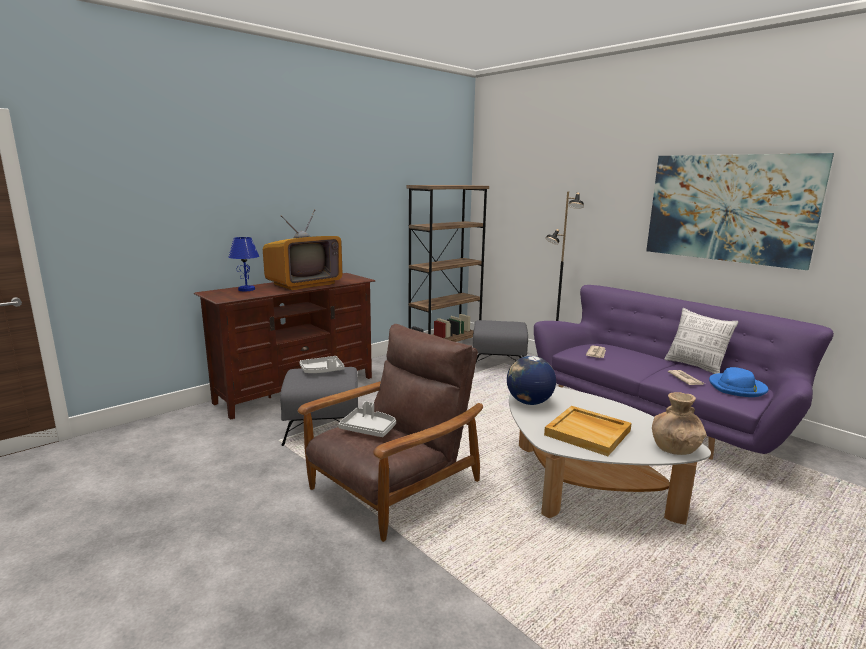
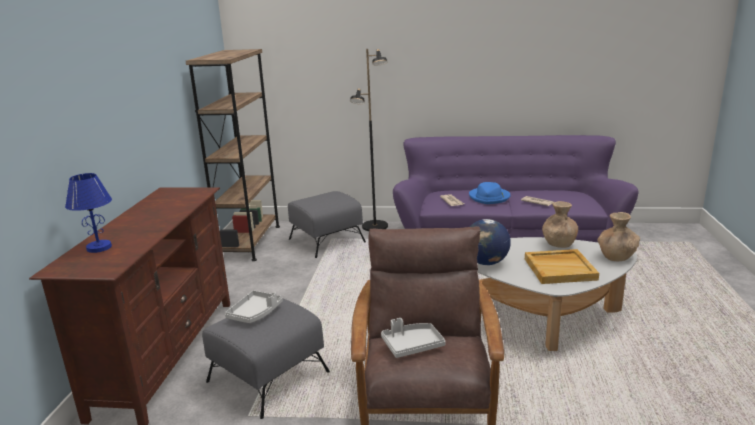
camera: 40 degrees left, 5 degrees up
(304, 284) = (153, 217): television -> none
(633, 415) = (558, 243): none -> brown vase
(695, 367) = (522, 190): pillow -> none
(728, 208) = (518, 52): picture -> none
(737, 388) = (571, 198): blue hat -> blue hat (489, 197)

